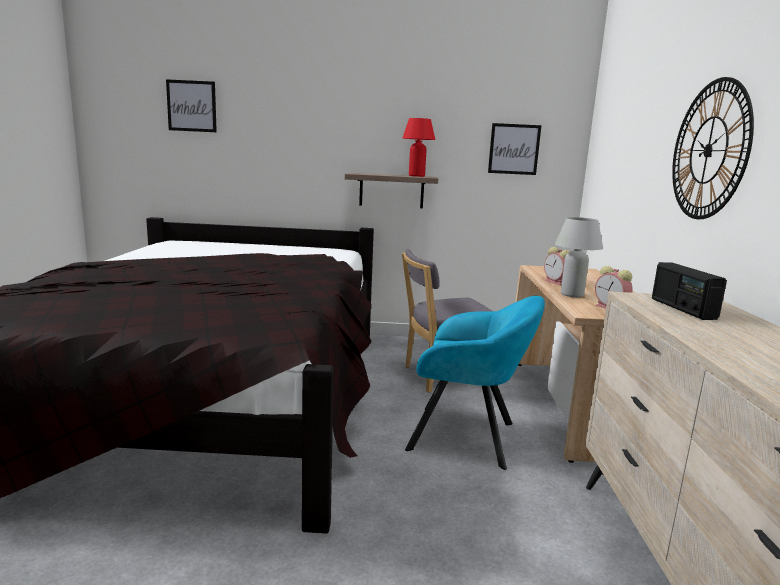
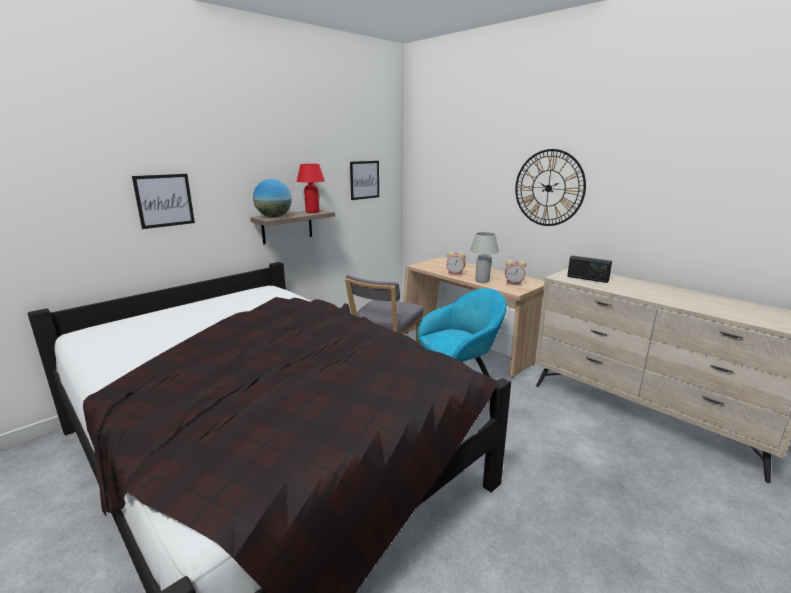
camera: 45 degrees left, 5 degrees up
(191, 106) = (61, 168): picture -> picture (164, 200)
(365, 173) = (274, 217): none -> globe

